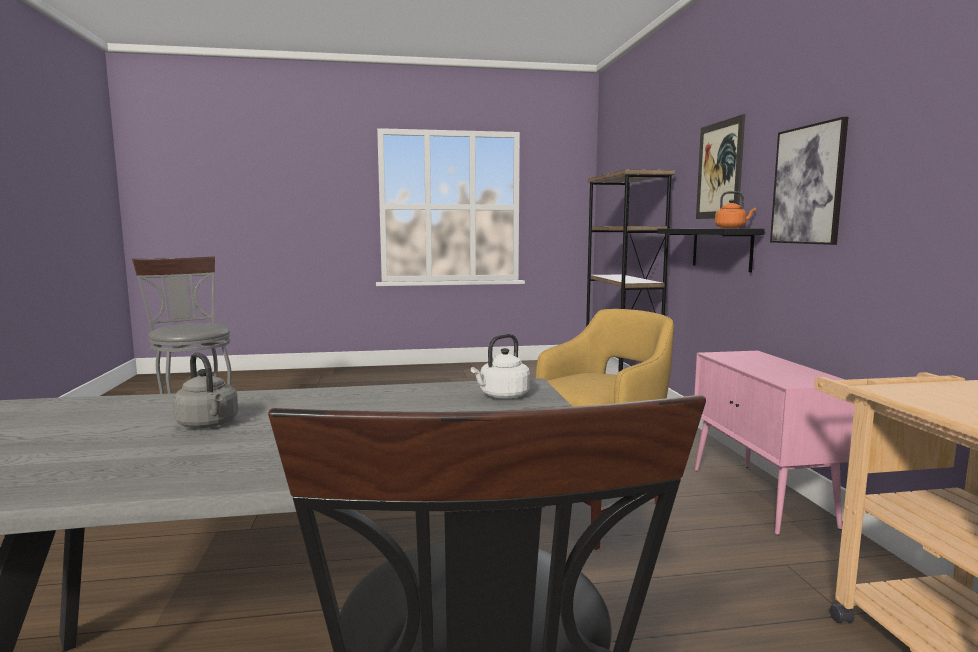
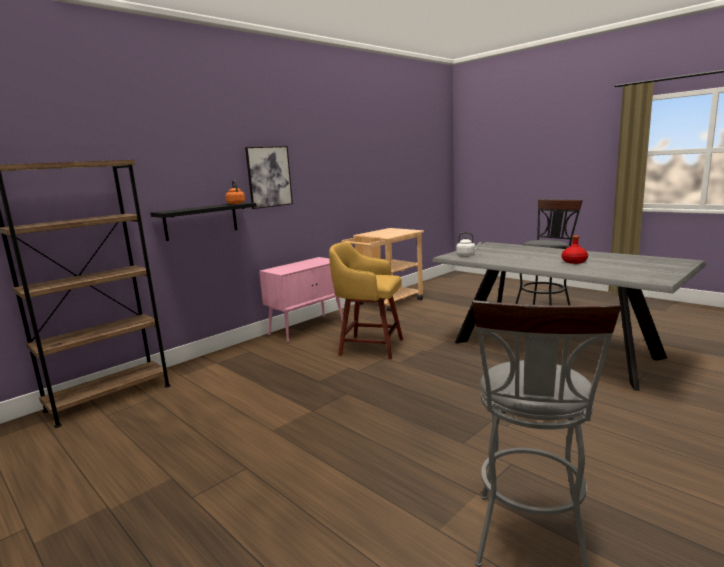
camera: 125 degrees left, 5 degrees up
(209, 424) = (574, 261): grey kettle -> red bottle
(719, 170) = (184, 165): picture -> none

